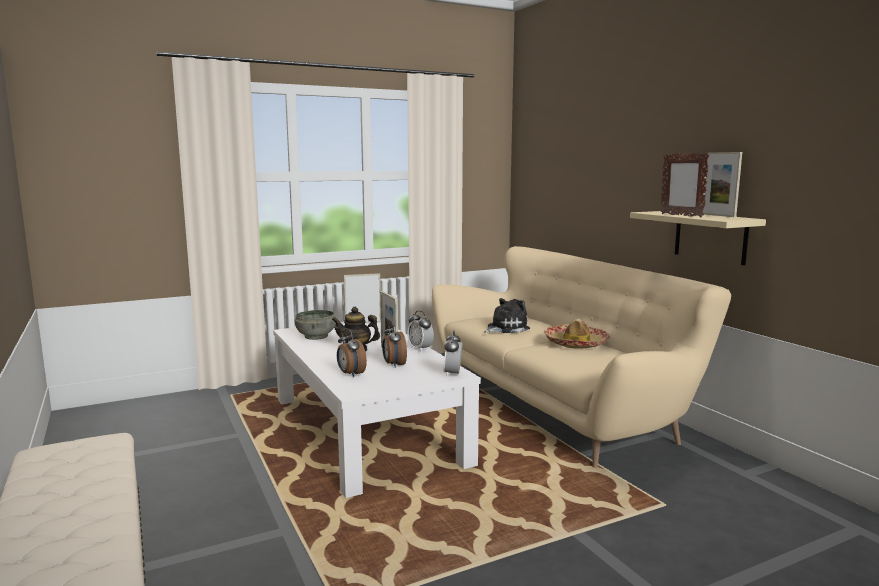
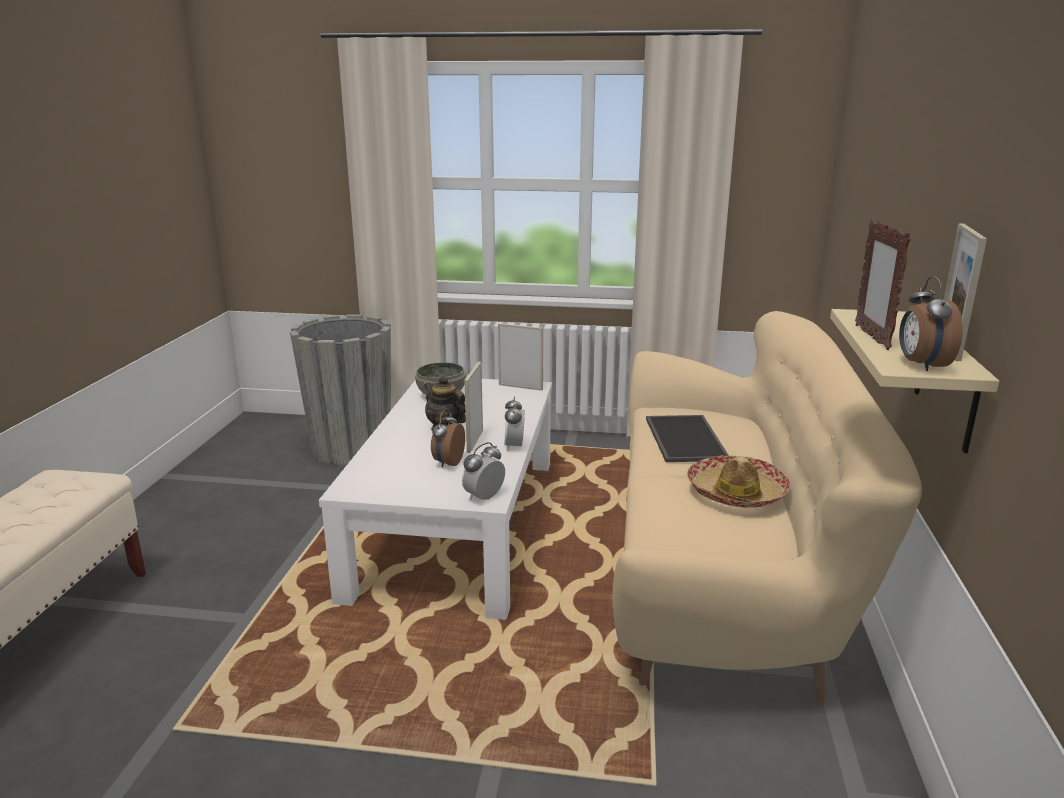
camera: 35 degrees right, 10 degrees up
(206, 410) = (351, 448): none -> grey planter
(350, 374) = (385, 463): alarm clock -> alarm clock (921, 365)
(505, 328) = (683, 438): plush toy -> tray

